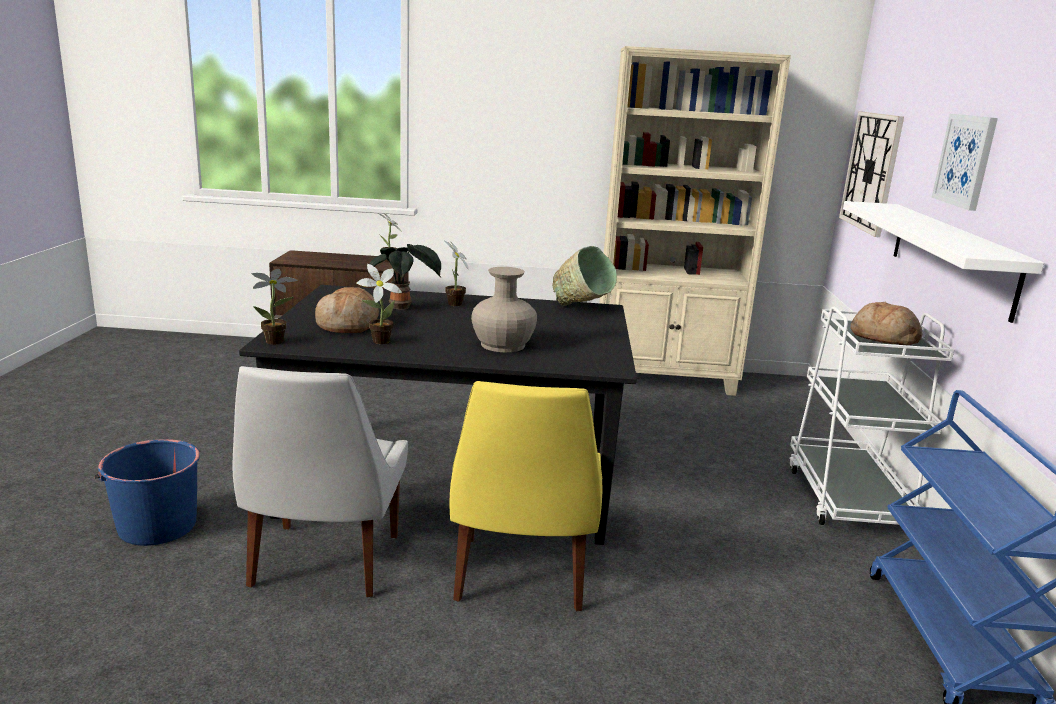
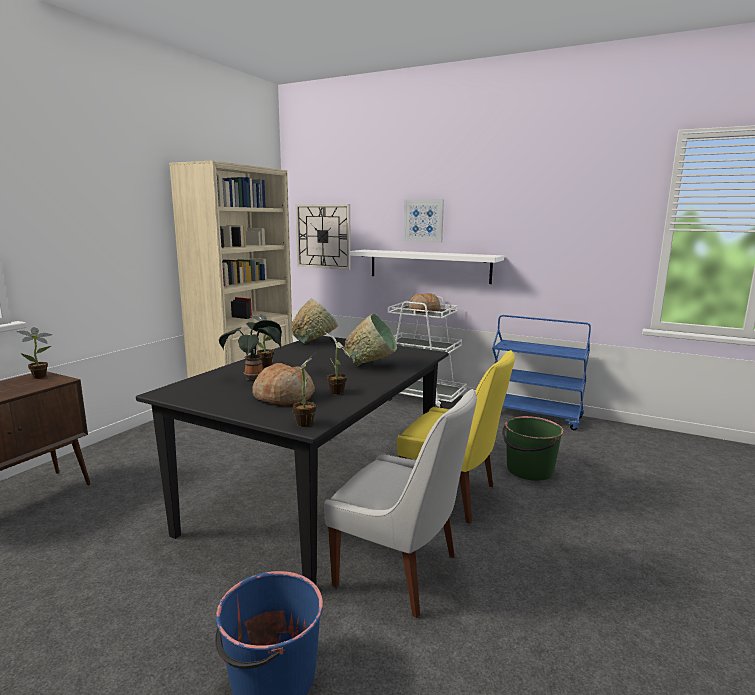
camera: 65 degrees left, 5 degrees down
(503, 345) = (372, 366): beige vase -> green bowl
(673, 648) = (529, 470): none -> green bucket

